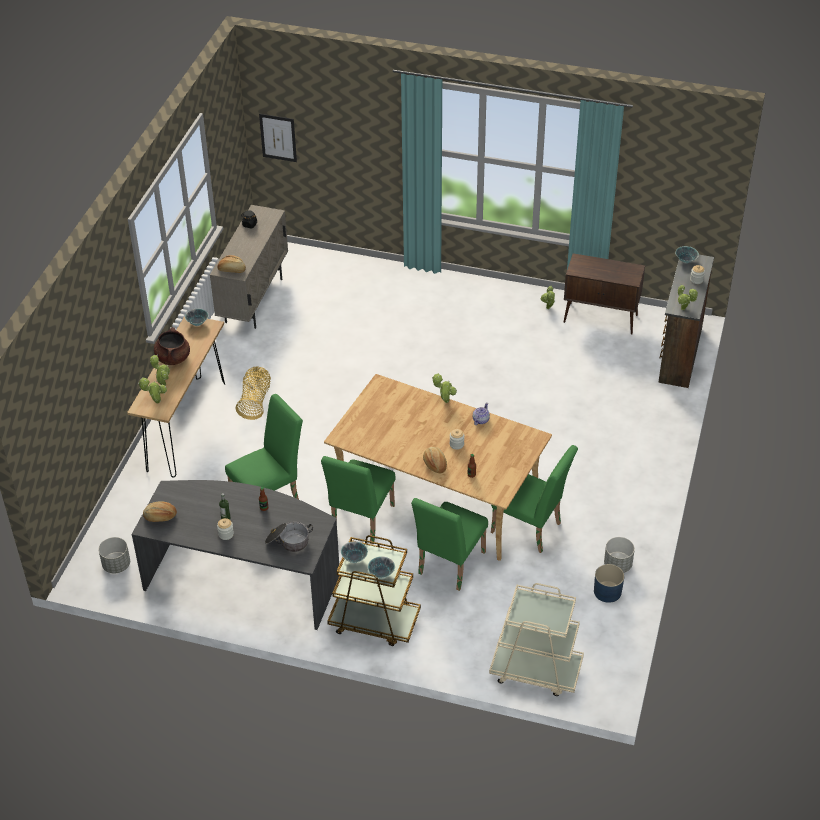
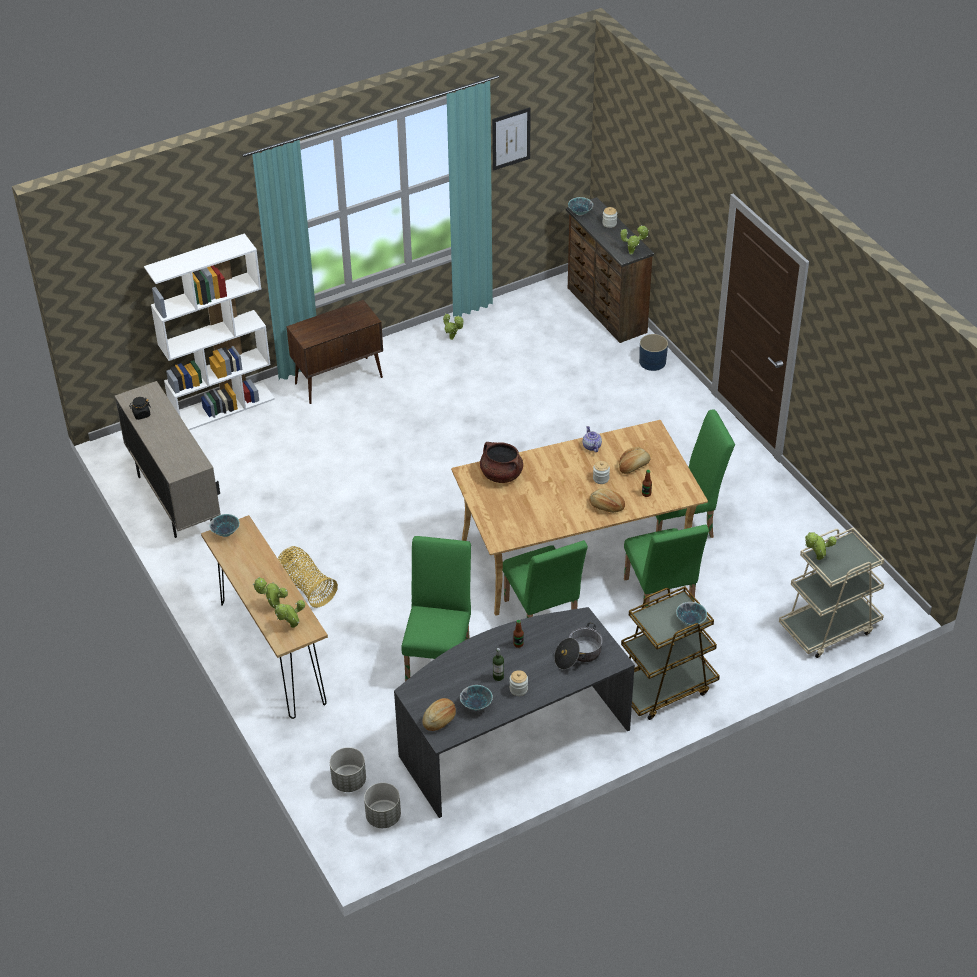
camera: 45 degrees left, 0 degrees up
(173, 358) = (249, 578): brown cooking pot -> brown cooking pot (501, 475)
(232, 270) = (186, 465): bread -> bread (633, 466)
(278, 137) = (106, 304): picture -> picture (511, 138)
(352, 263) = (223, 407): none -> white bookcase
(354, 559) = (653, 626): bowl -> bowl (476, 706)
(444, 401) = (541, 451): potted plant -> potted plant (817, 559)
(601, 319) = (507, 320): brown cabinet -> brown cabinet (339, 380)
(607, 591) = (798, 530): blue planter -> blue planter (652, 362)
(617, 565) = (778, 504): grey planter -> grey planter (348, 781)

